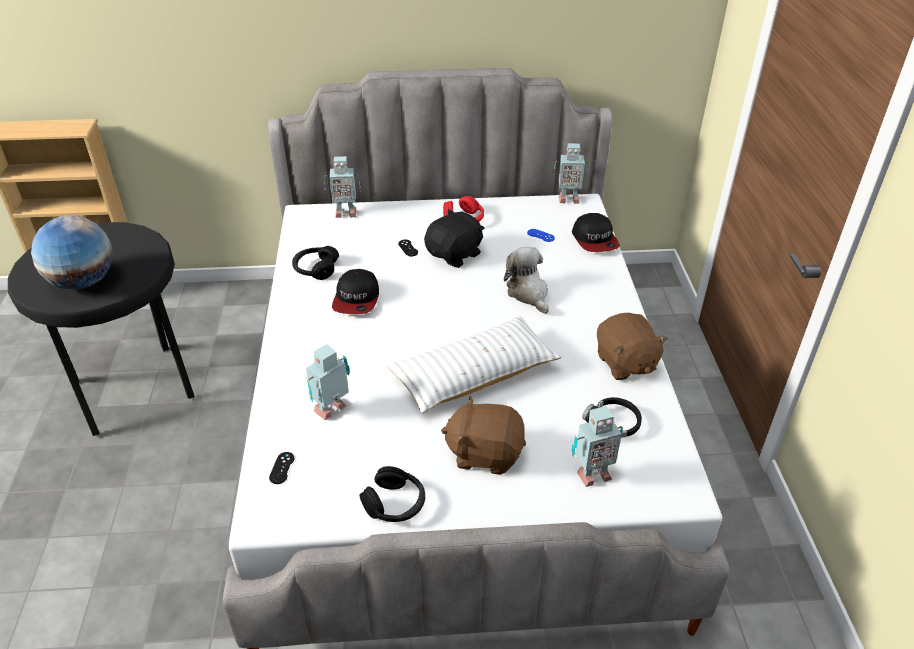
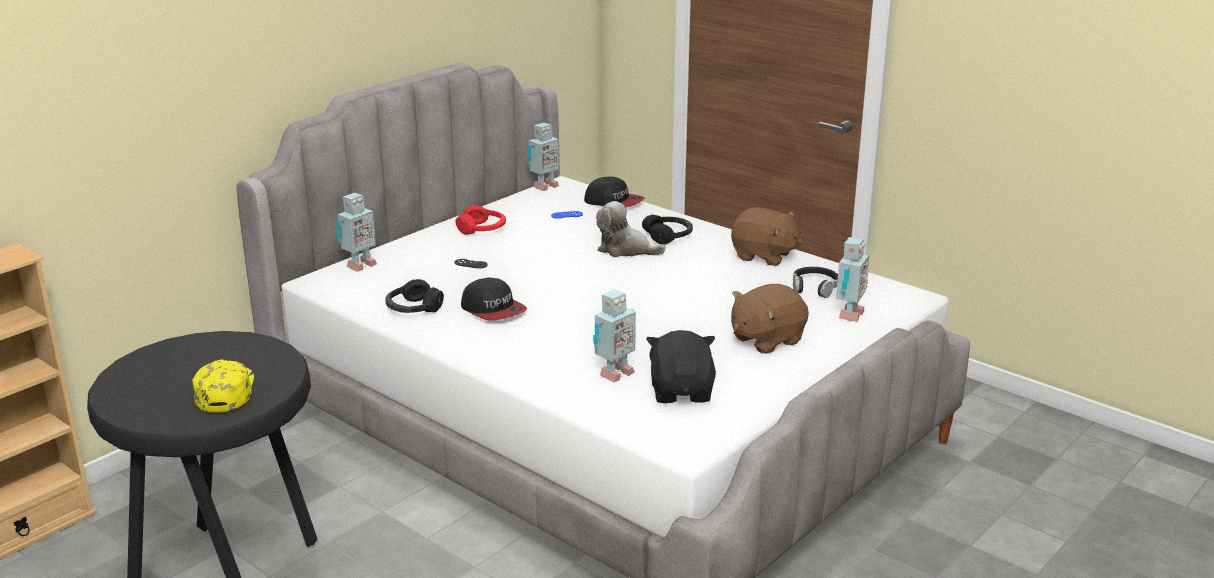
camera: 45 degrees left, 15 degrees down
(83, 282) = (224, 391): globe -> yellow cap
(282, 468) = (643, 420): black game controller -> none
(332, 410) = (614, 374): toy robot -> toy robot turned 135 degrees counterclockwise
(395, 504) = (760, 392): black headphones -> black headphones (668, 236)
(455, 255) = (521, 252): black plush toy -> black plush toy (682, 392)
(474, 375) = (678, 307): white pillow -> none

